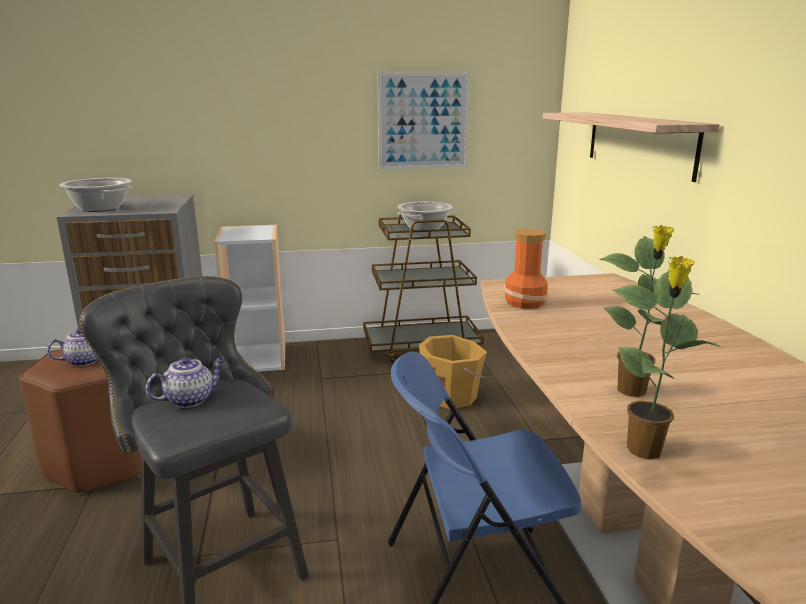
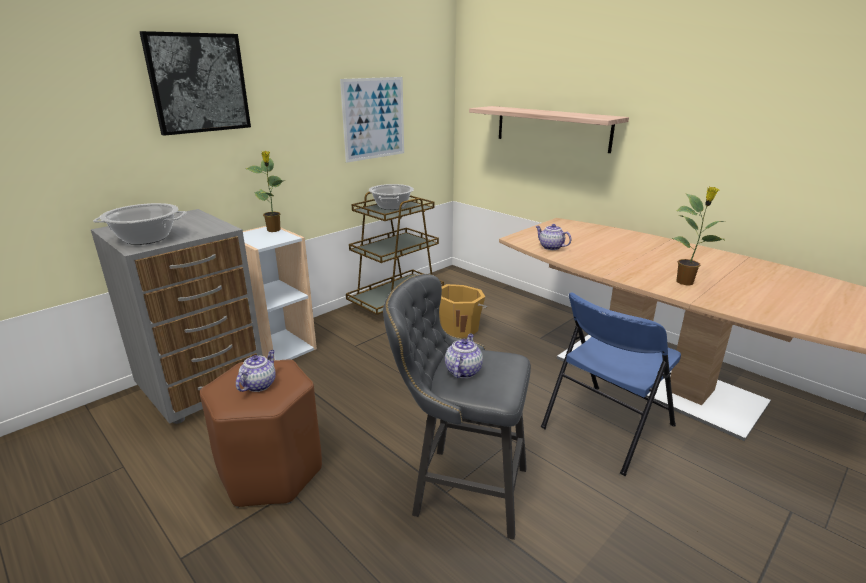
camera: 35 degrees left, 5 degrees up
(208, 71) = (198, 83): none -> picture
(523, 302) = (550, 247): vase -> teapot
(645, 451) = (739, 308): potted plant -> potted plant (274, 230)

